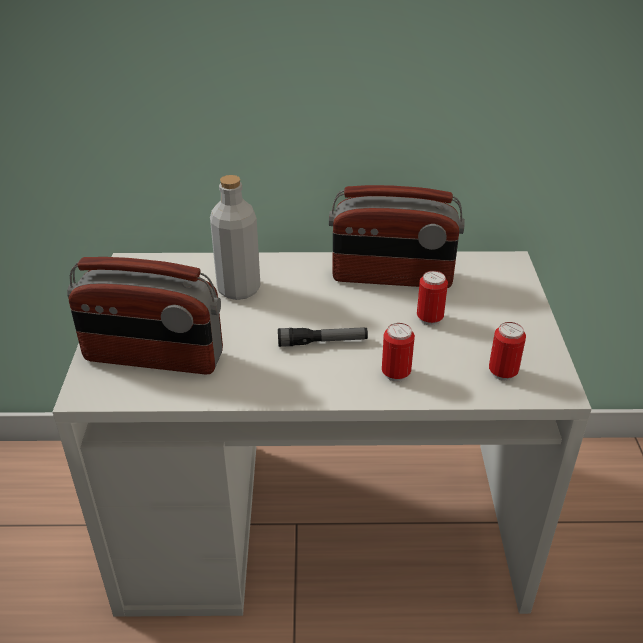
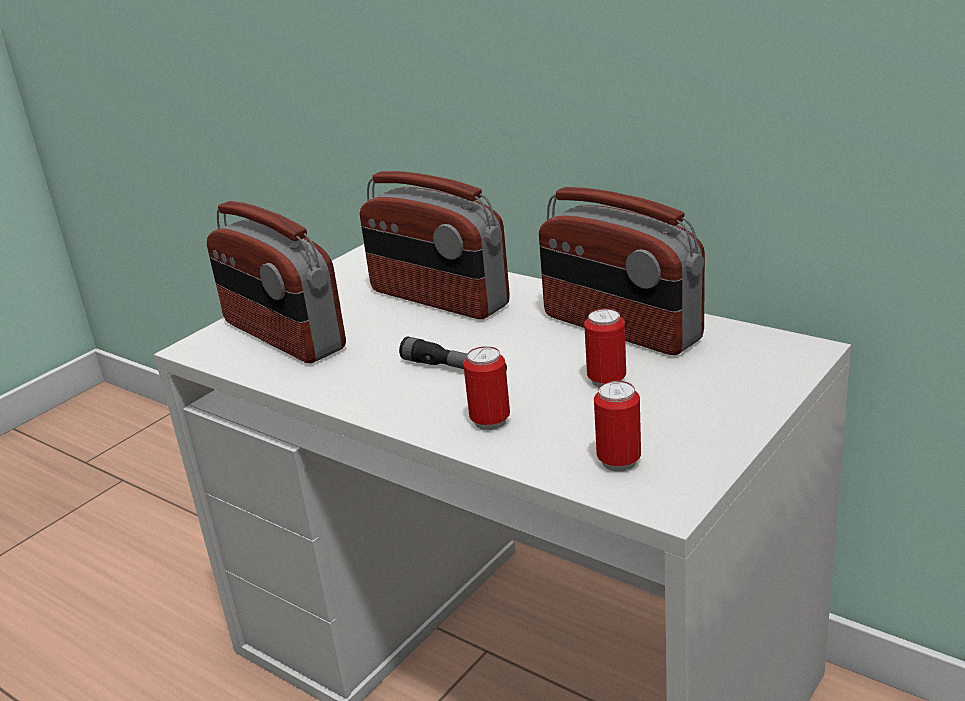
camera: 40 degrees right, 10 degrees down
(238, 289) = (438, 299): grey bottle -> radio

